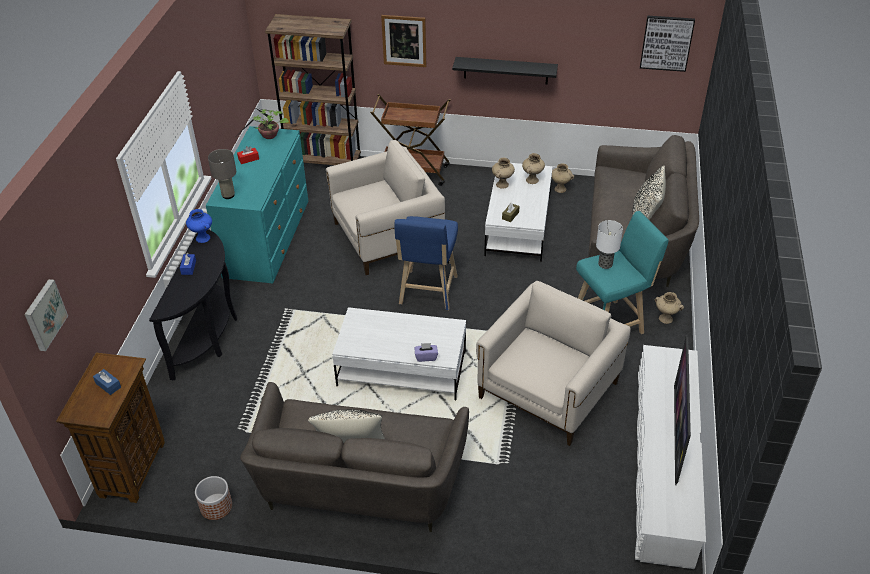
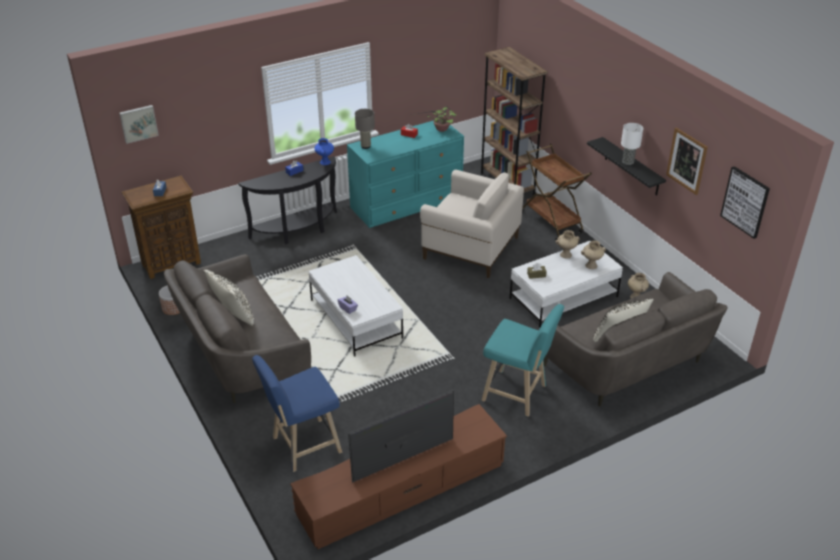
camera: 50 degrees right, 5 degrees down
(404, 40) = (575, 106): picture -> picture (687, 161)
(427, 293) = (439, 293): blue stool -> blue stool (303, 446)
(548, 391) = (410, 396): beige armchair -> none
(605, 264) = (515, 331): table lamp -> table lamp (628, 161)
(664, 466) = (401, 490): white tv stand -> brown tv stand
(665, 319) = (559, 421): beige vase -> none

